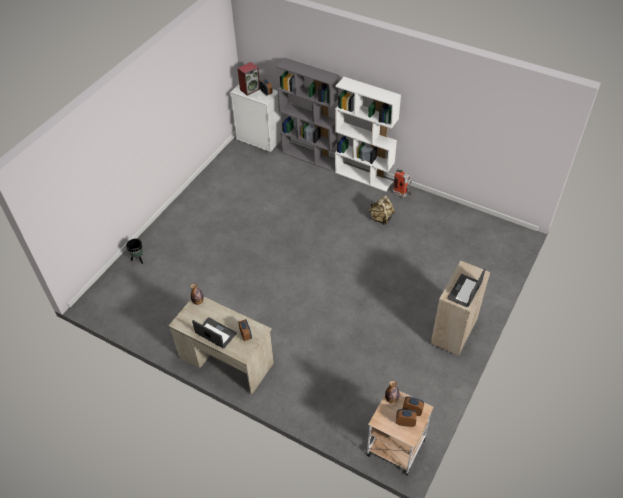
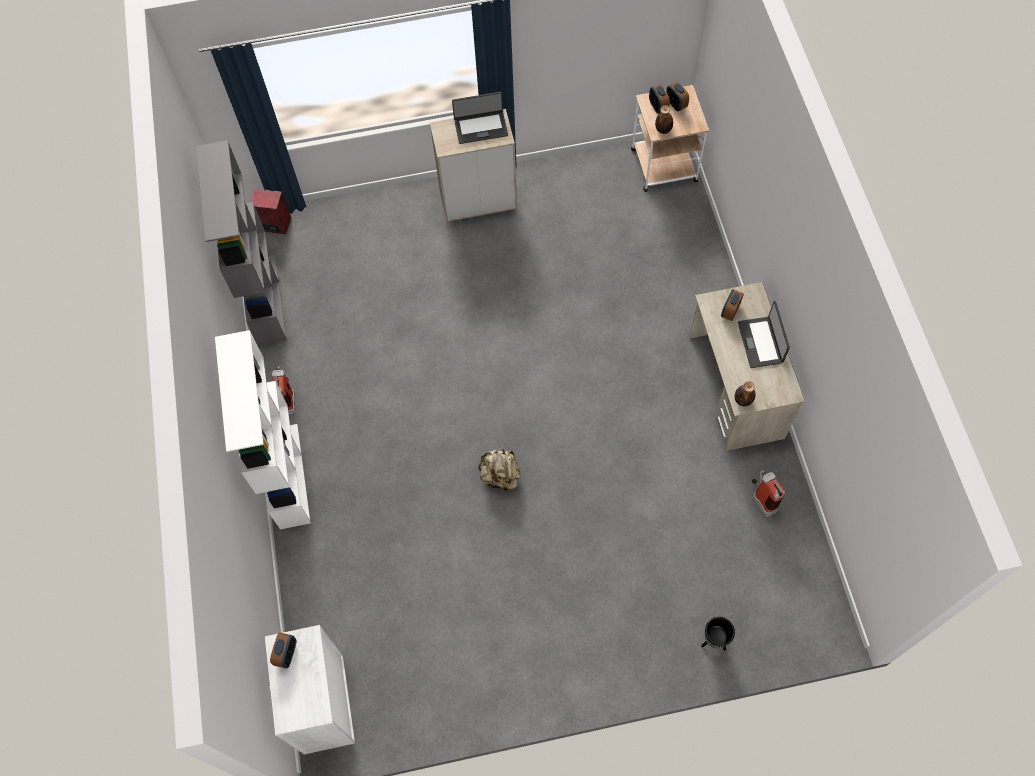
camera: 130 degrees left, 15 degrees up
(166, 323) = (761, 499): none -> fire extinguisher
(250, 89) = (297, 693): speaker -> speaker (275, 224)
(310, 157) = (301, 589): grey bookcase -> grey bookcase (266, 299)
(381, 218) = (357, 393): beige backpack -> beige backpack (500, 476)

